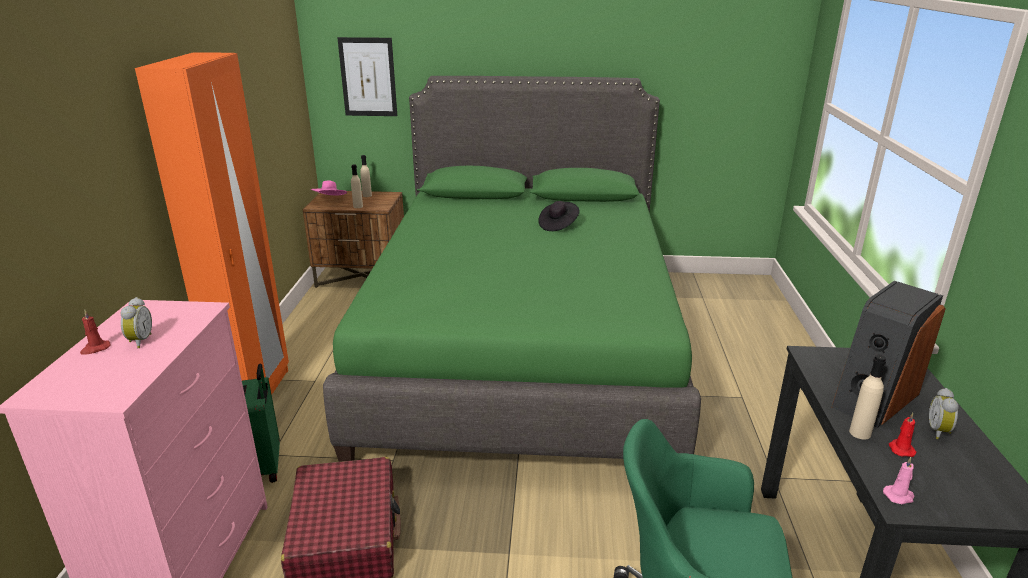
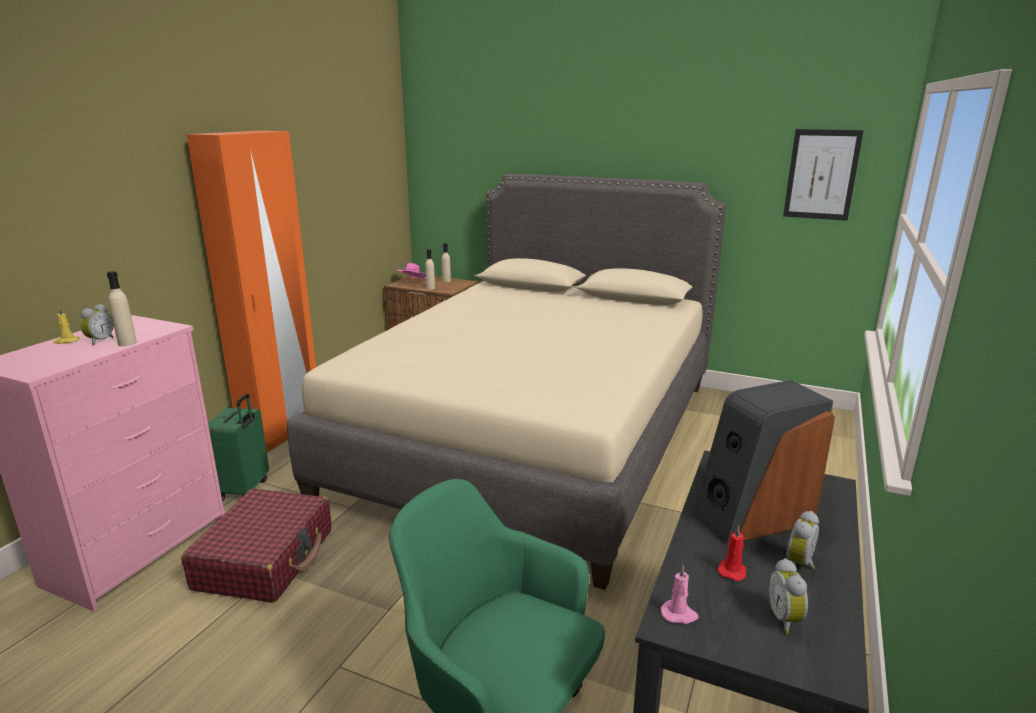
camera: 20 degrees right, 5 degrees down
(95, 349) = (66, 341): red candle -> yellow candle
(368, 77) = (457, 173): picture -> picture (821, 174)
(522, 348) = (533, 436): green bed -> beige bed
(558, 225) = (582, 318): black hat -> none
(860, 433) = (699, 545): beige bottle -> beige bottle (127, 343)
(968, 479) = (786, 619): none -> alarm clock

